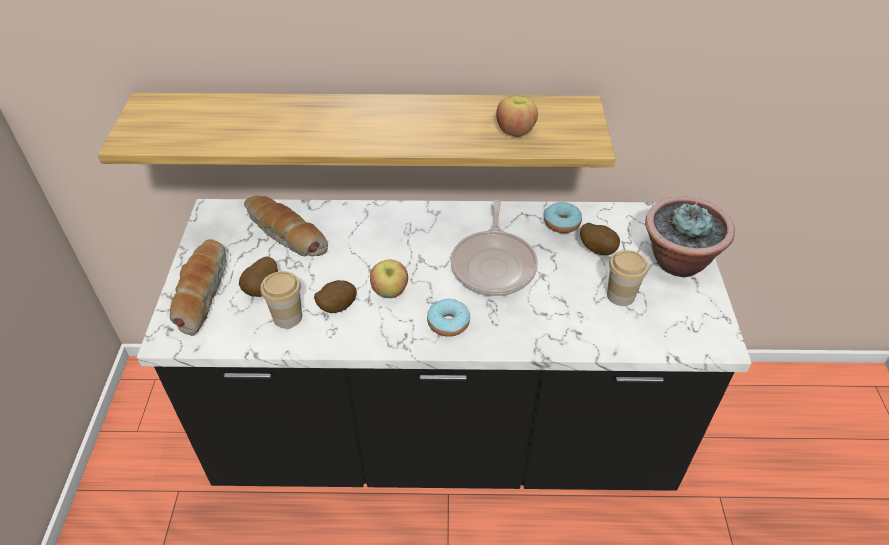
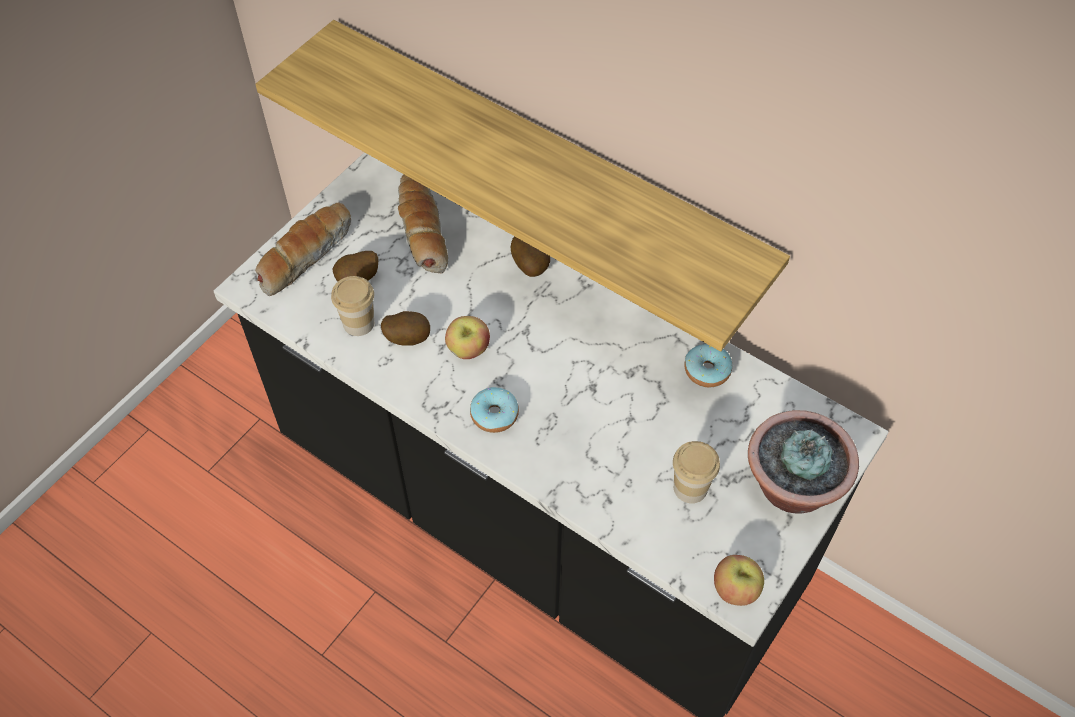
camera: 35 degrees right, 10 degrees up
(494, 265) = (592, 378): frying pan -> none
(515, 131) = (651, 254): apple -> apple (735, 589)
(597, 249) = (716, 423): potato -> potato (531, 266)

